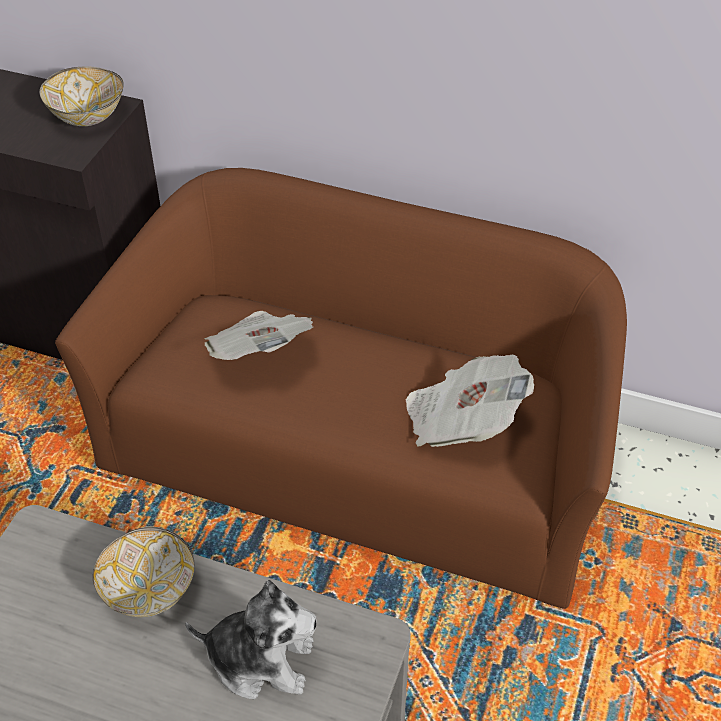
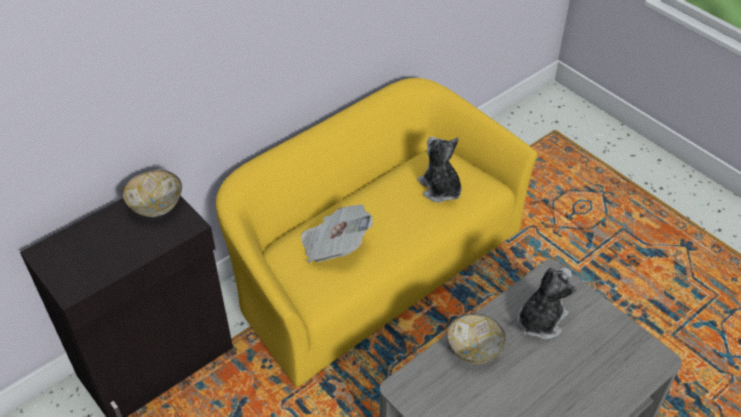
camera: 60 degrees left, 0 degrees up
(359, 456) = (371, 267): brown sofa -> yellow sofa
(462, 421) = (440, 189): newspaper -> plush toy

